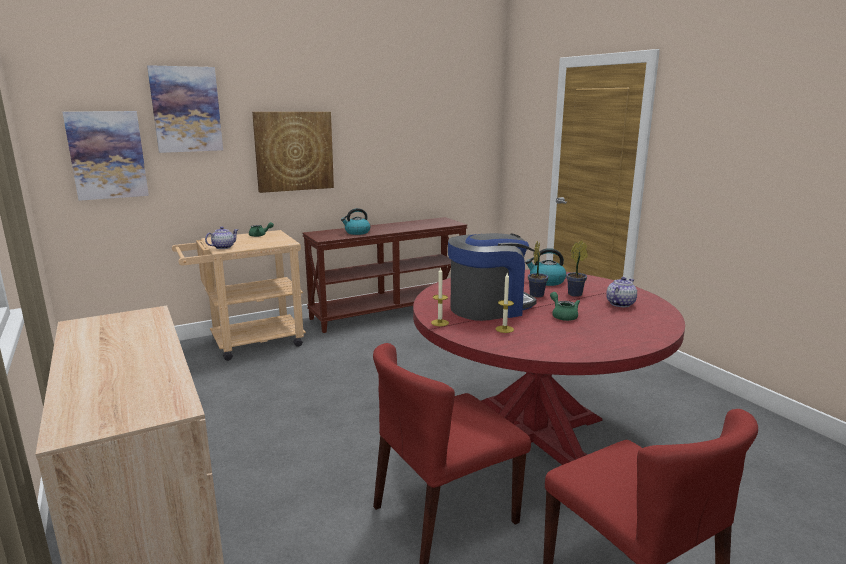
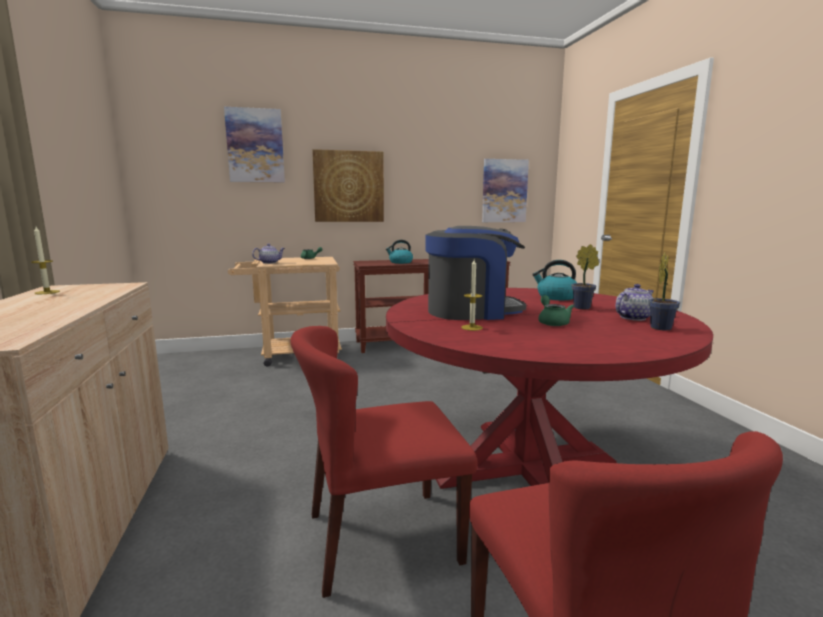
camera: 15 degrees right, 5 degrees down
(107, 155) = (188, 182): picture -> picture (504, 191)
(440, 323) = (405, 318): candle -> candle (47, 292)
(537, 294) = (536, 305): potted plant -> potted plant (661, 327)

